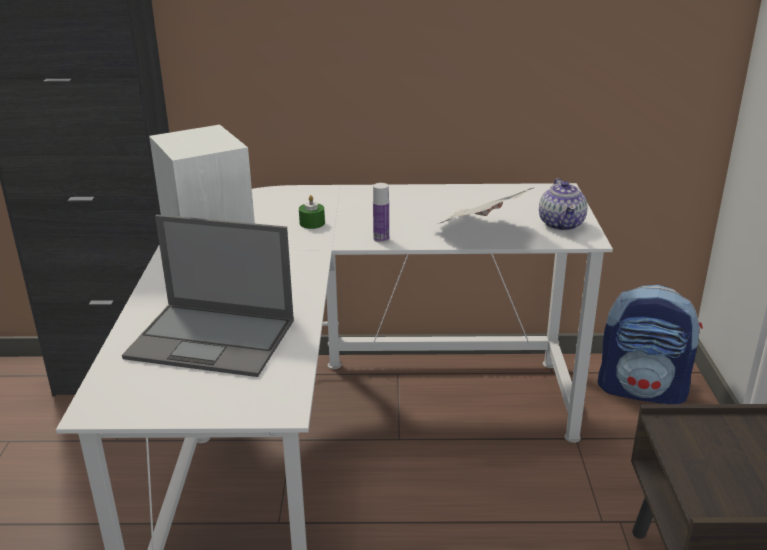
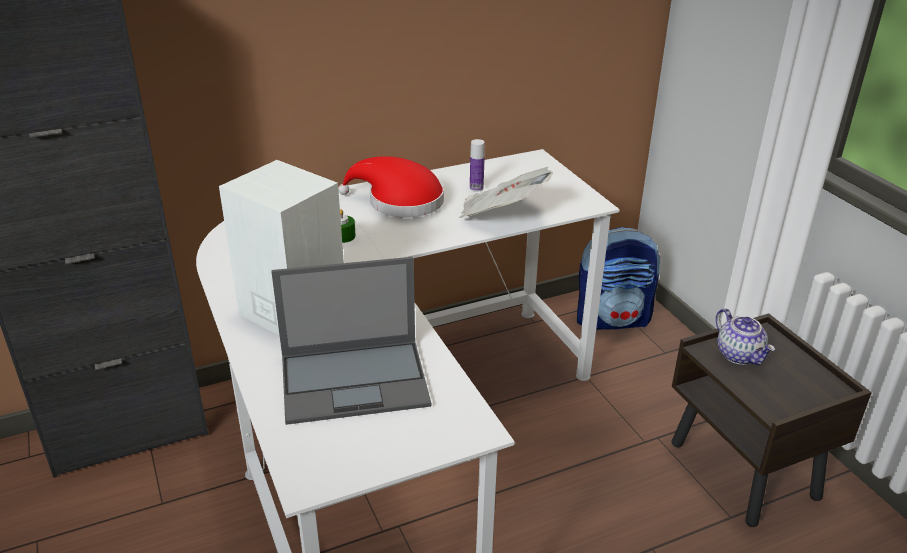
camera: 25 degrees left, 5 degrees up
(381, 239) = (421, 239): bottle -> bottle (476, 188)
(390, 205) = (399, 202): none -> red hat
(562, 224) = (563, 193): teapot -> teapot (739, 355)

